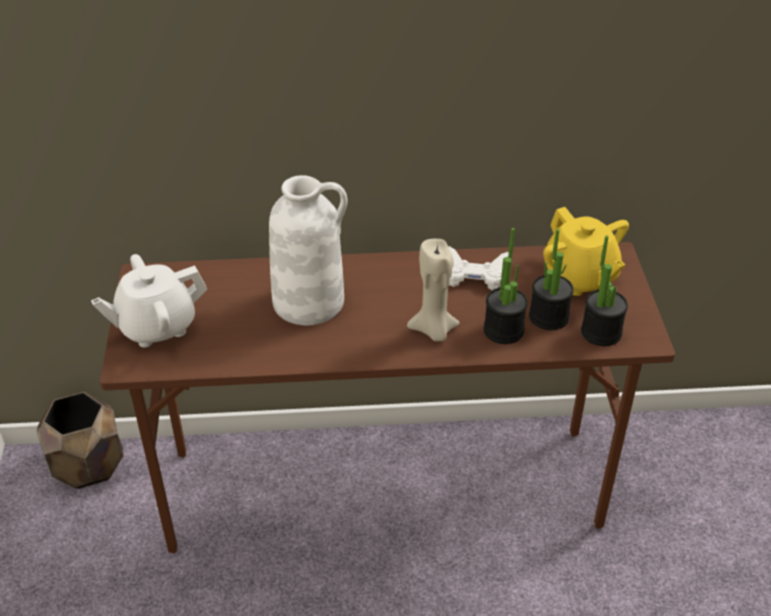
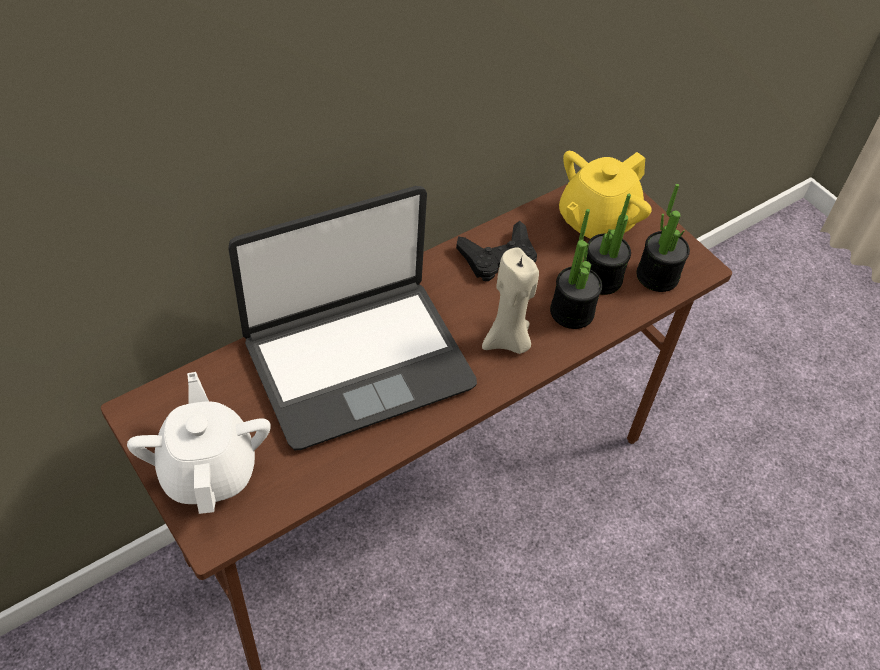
camera: 35 degrees left, 10 degrees up
(87, 466) = (90, 630): brown planter -> none
(156, 326) = (209, 470): white teapot -> white teapot turned 135 degrees clockwise
(310, 301) = (357, 361): white vase -> laptop
(475, 274) = (498, 257): white game controller -> black game controller
(580, 277) = (596, 221): yellow teapot -> yellow teapot turned 105 degrees clockwise

